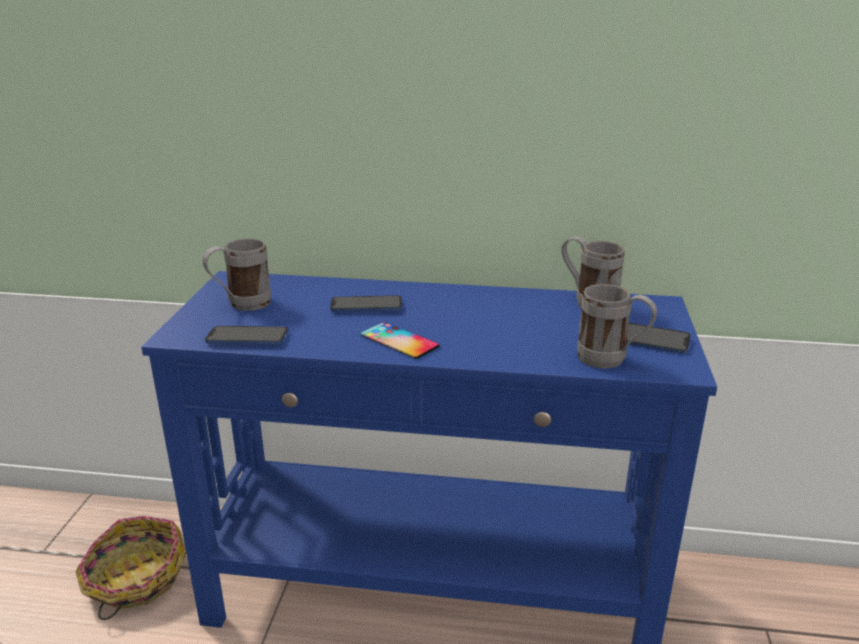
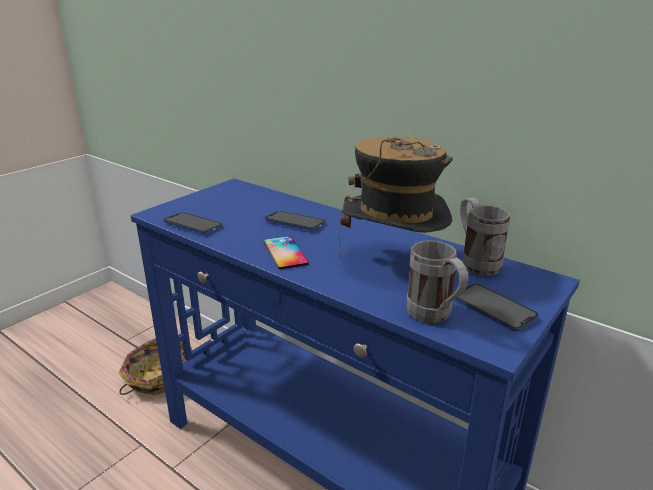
camera: 30 degrees right, 0 degrees up
(241, 305) = (217, 203): grey mug -> none
(515, 321) = (392, 261): none -> hat

